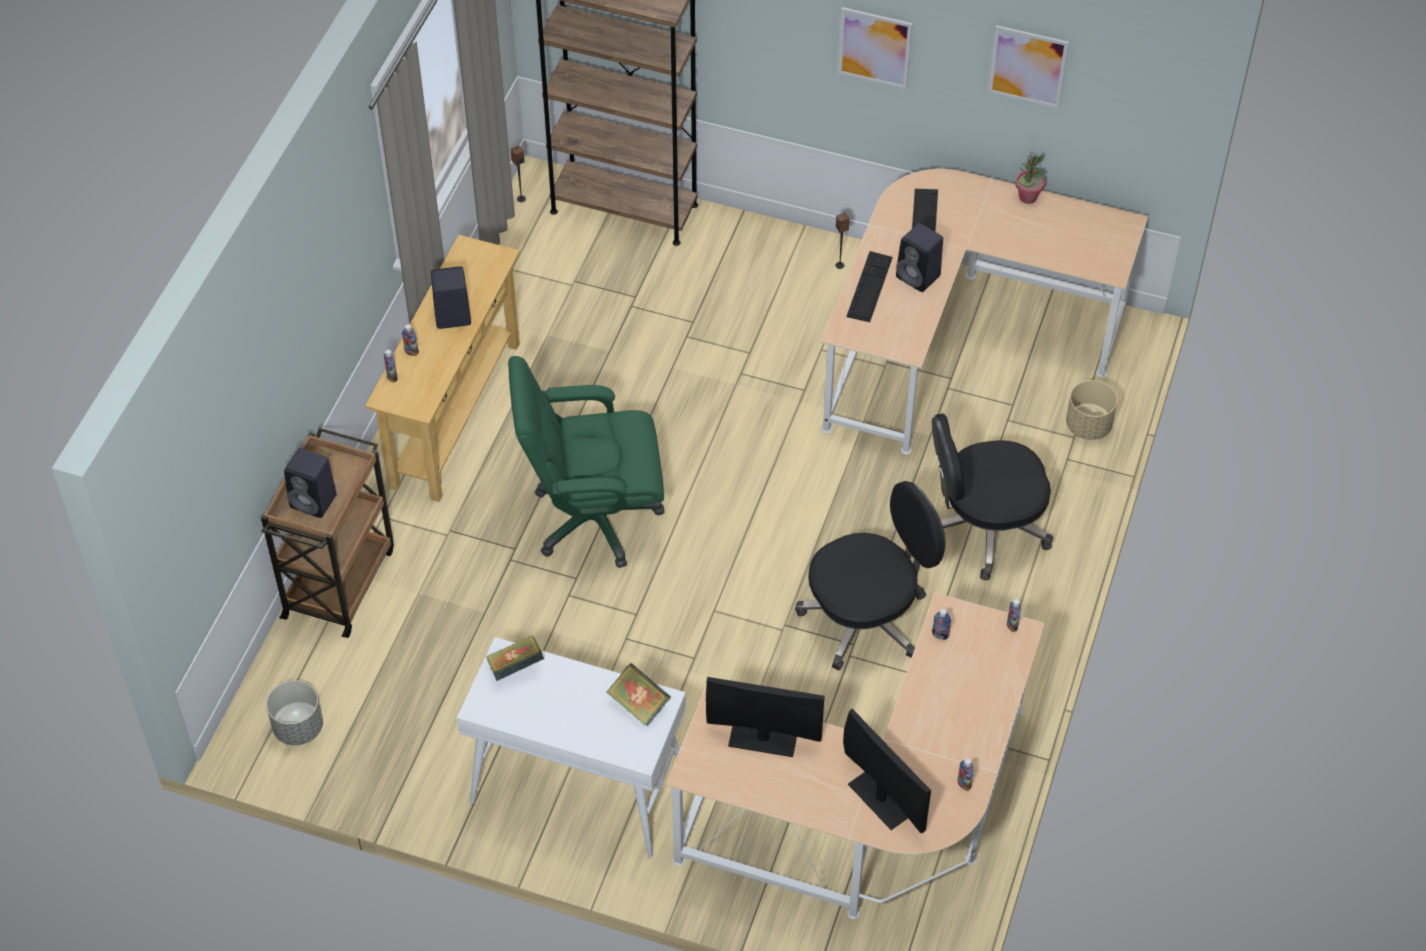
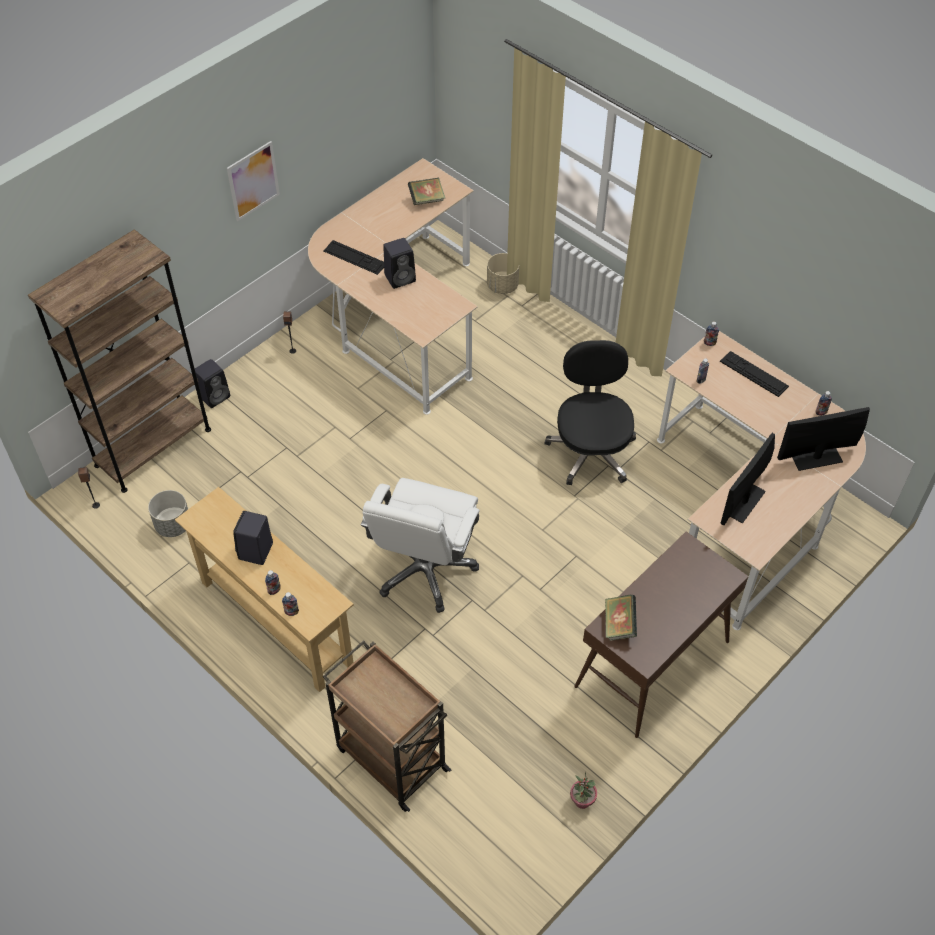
camera: 65 degrees left, 0 degrees up
(298, 727) = (515, 835): grey planter -> grey planter (173, 525)
(315, 501) = (394, 705): black speaker -> black speaker (215, 396)
(577, 787) = (652, 665): white console table -> brown console table
(593, 518) = (425, 570): green office chair -> white office chair
(638, 704) = (685, 561): book -> book (426, 200)
(869, 286) = (392, 305): keyboard -> keyboard (754, 373)
(984, 528) = (552, 365): black office chair -> none
(1027, 197) = (369, 202): potted plant -> potted plant (582, 801)
(1028, 66) = (340, 112): picture -> none

